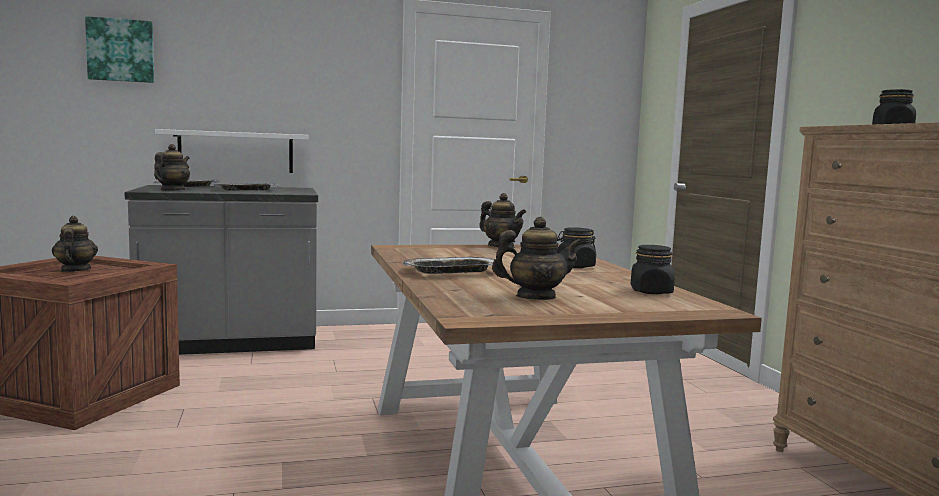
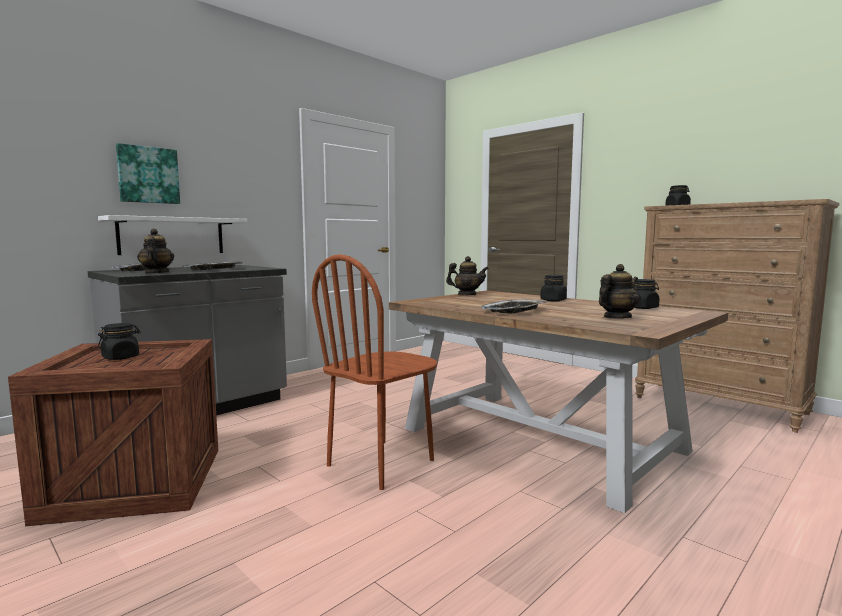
camera: 30 degrees left, 0 degrees up
(75, 270) = (121, 357): teapot -> black jar
(121, 50) = (48, 135): picture -> picture (148, 175)
(288, 437) = (381, 463): none -> brown chair

